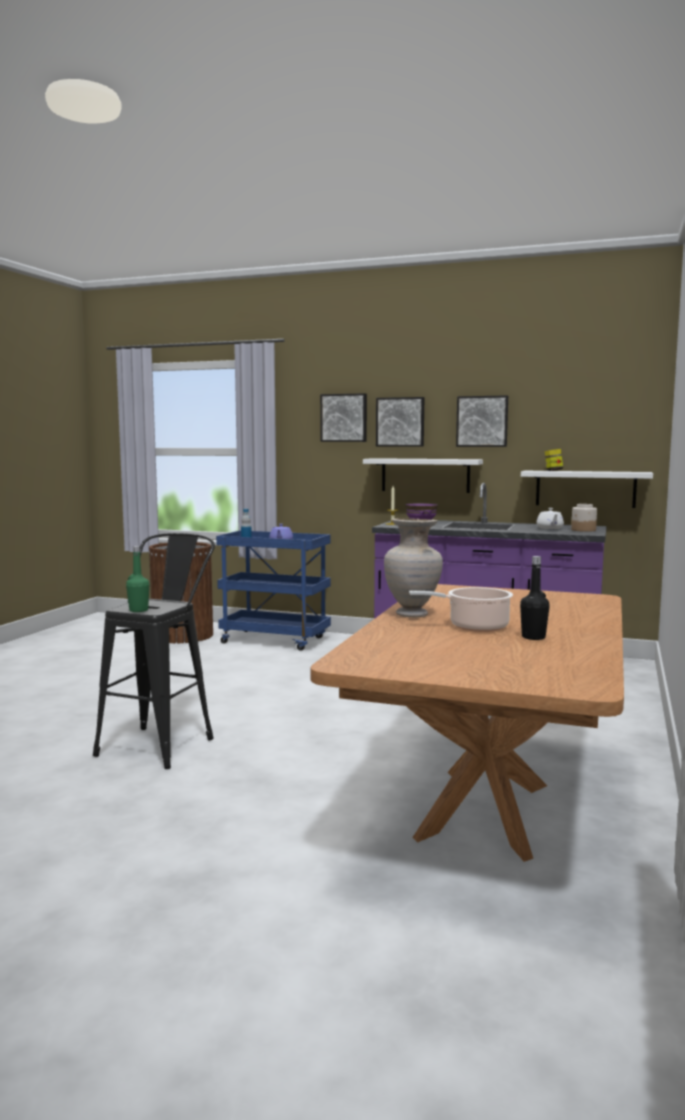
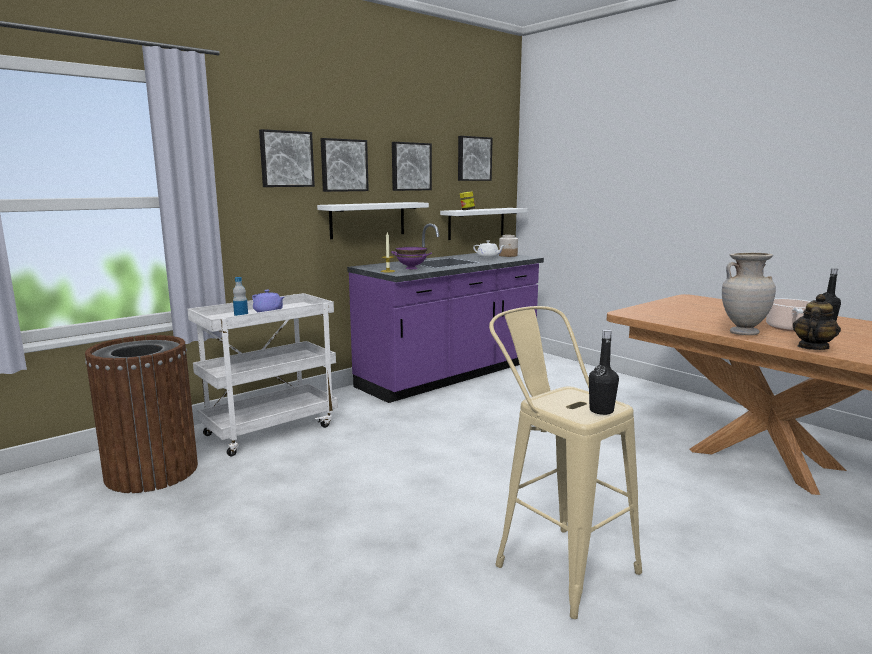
camera: 60 degrees left, 5 degrees up
(138, 610) = (601, 410): green bottle -> black bottle
(162, 743) = (556, 561): black stool -> beige stool
(276, 640) = (271, 429): blue cart -> white cart
(382, 632) = (812, 347): none -> teapot
(581, 410) = (473, 159): none -> picture

